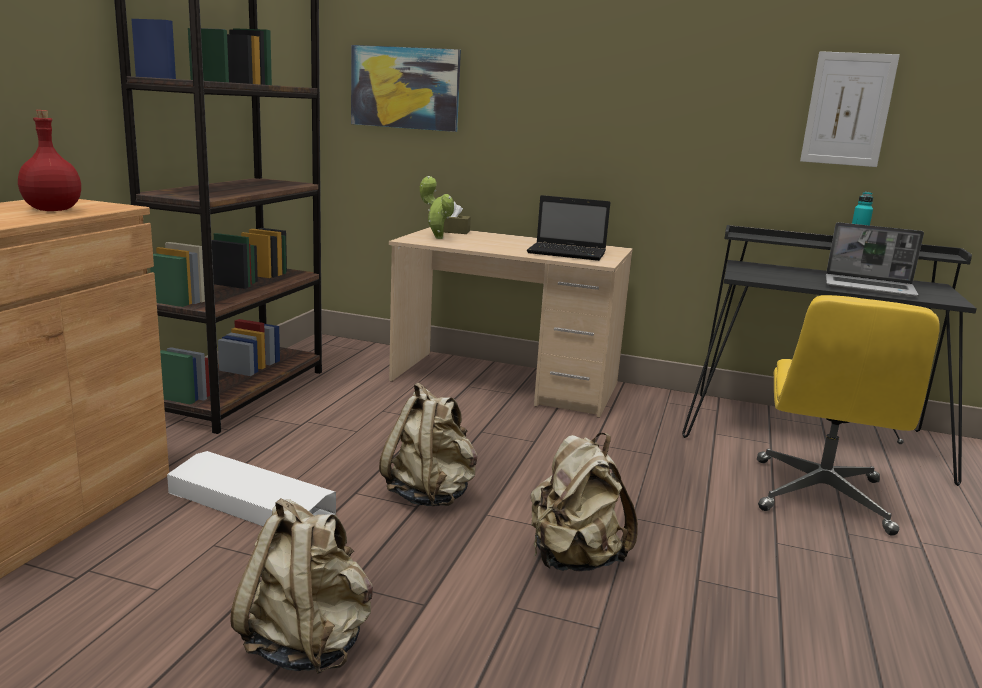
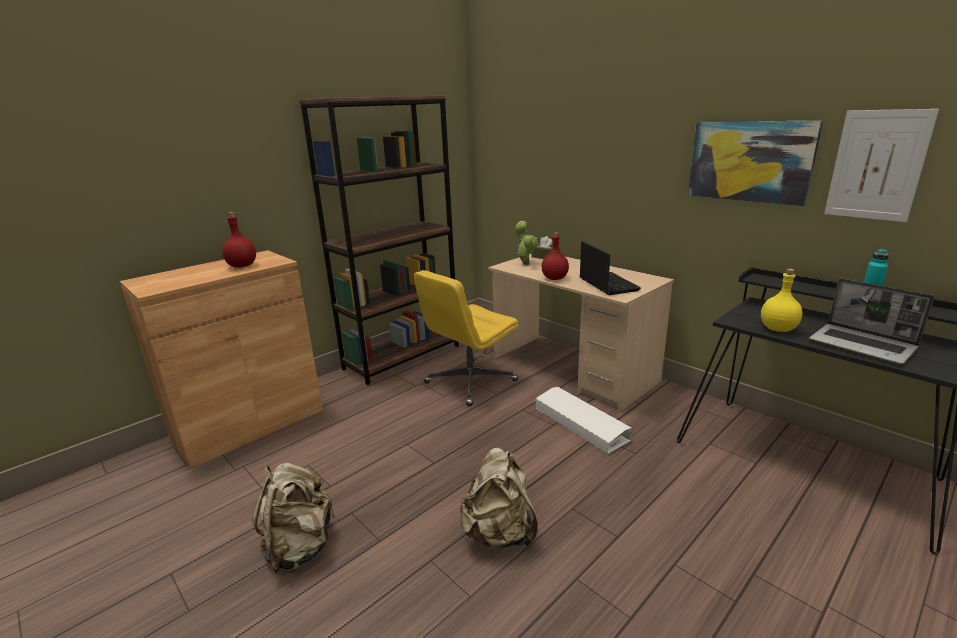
camera: 30 degrees right, 5 degrees up
(250, 503) = (346, 439): white storage box -> white storage box (580, 423)
(405, 88) = (523, 153): picture -> picture (749, 161)
(430, 494) = (449, 455): beige backpack -> none
(497, 250) = (554, 278): none -> red bottle
(568, 253) = (607, 284): laptop -> laptop turned 150 degrees counterclockwise
(789, 281) = (778, 329): none -> yellow bottle
(821, 496) = (760, 529): yellow office chair -> yellow office chair (470, 382)

